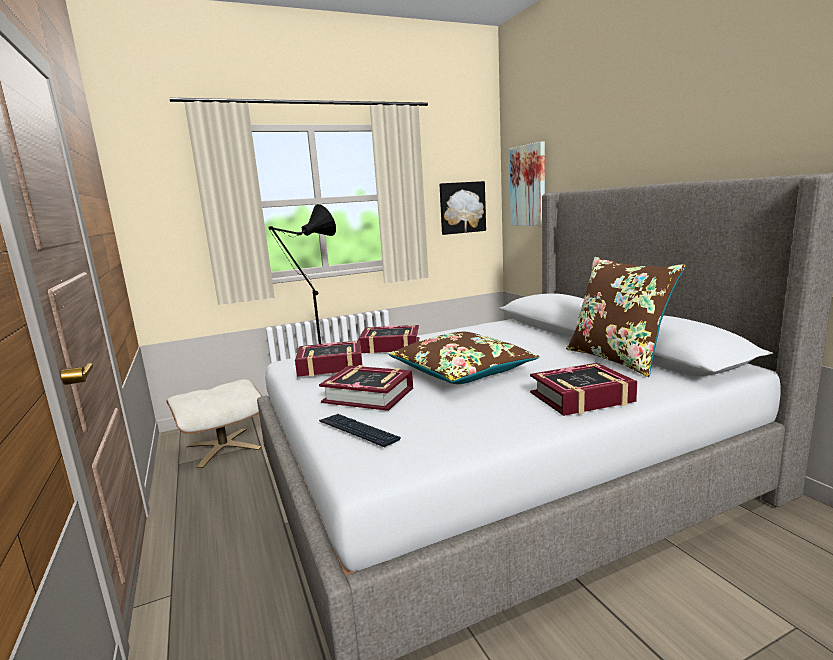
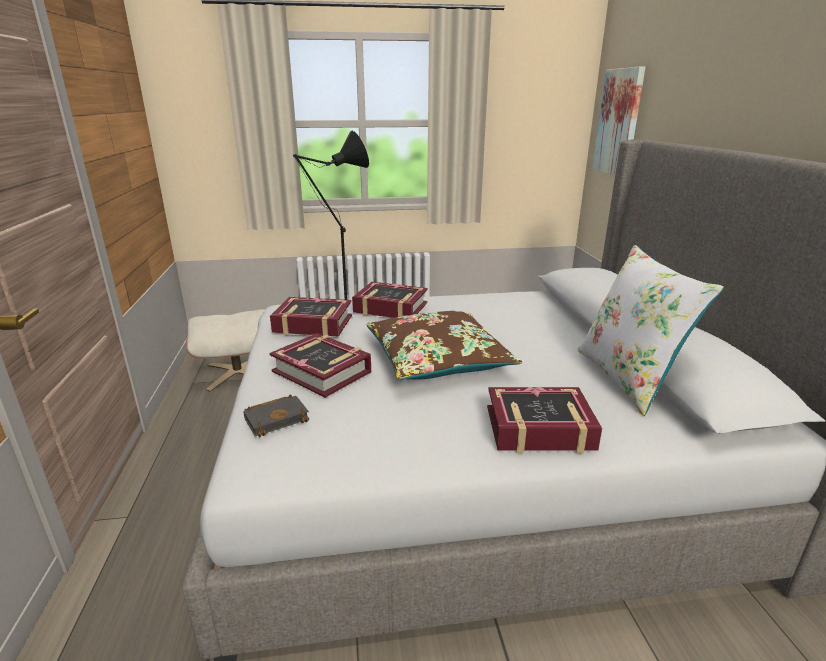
camera: 15 degrees right, 10 degrees up
(358, 431) = (277, 418): keyboard -> black book
(462, 207) = (535, 141): picture -> none
(617, 359) = (628, 378): brown pillow -> white pillow

